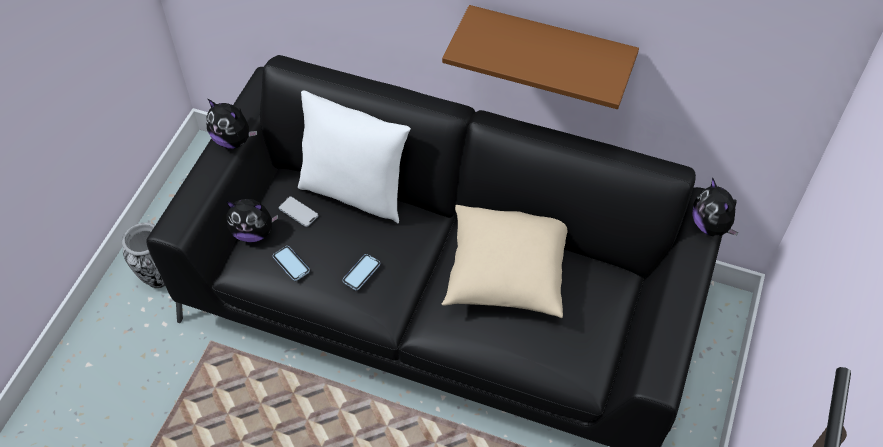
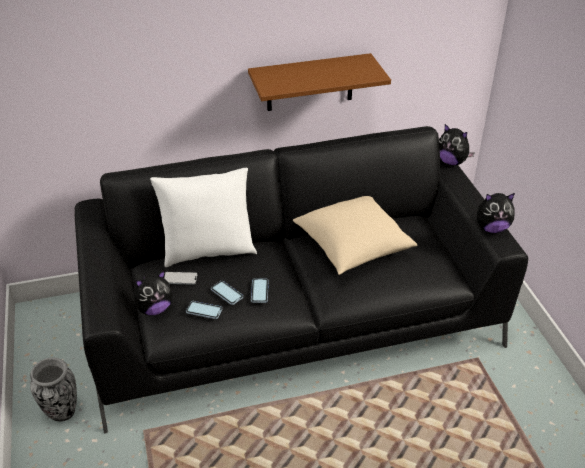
camera: 35 degrees left, 15 degrees down
(233, 140) = (100, 249): plush toy -> plush toy (491, 228)
(327, 256) = (227, 293): none -> phone

